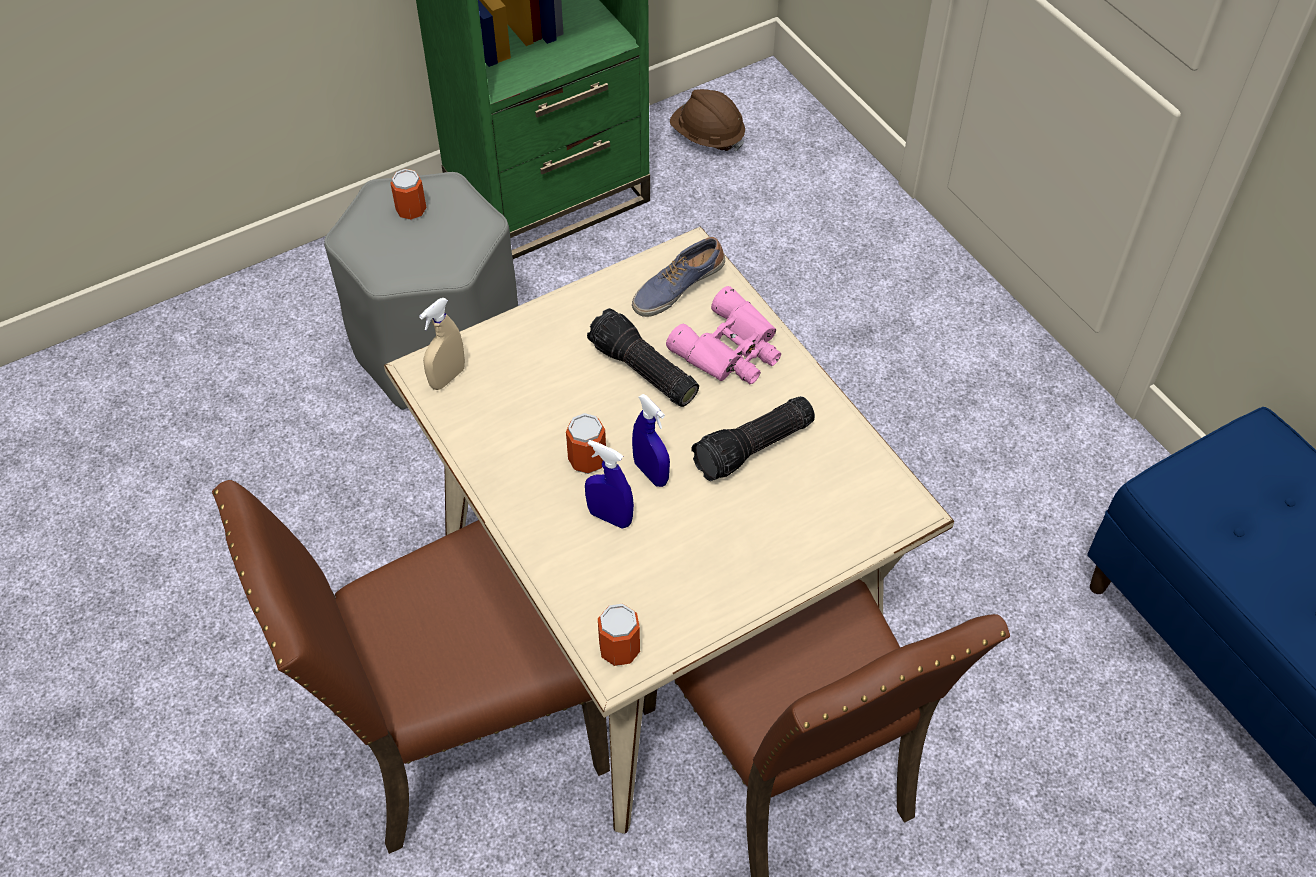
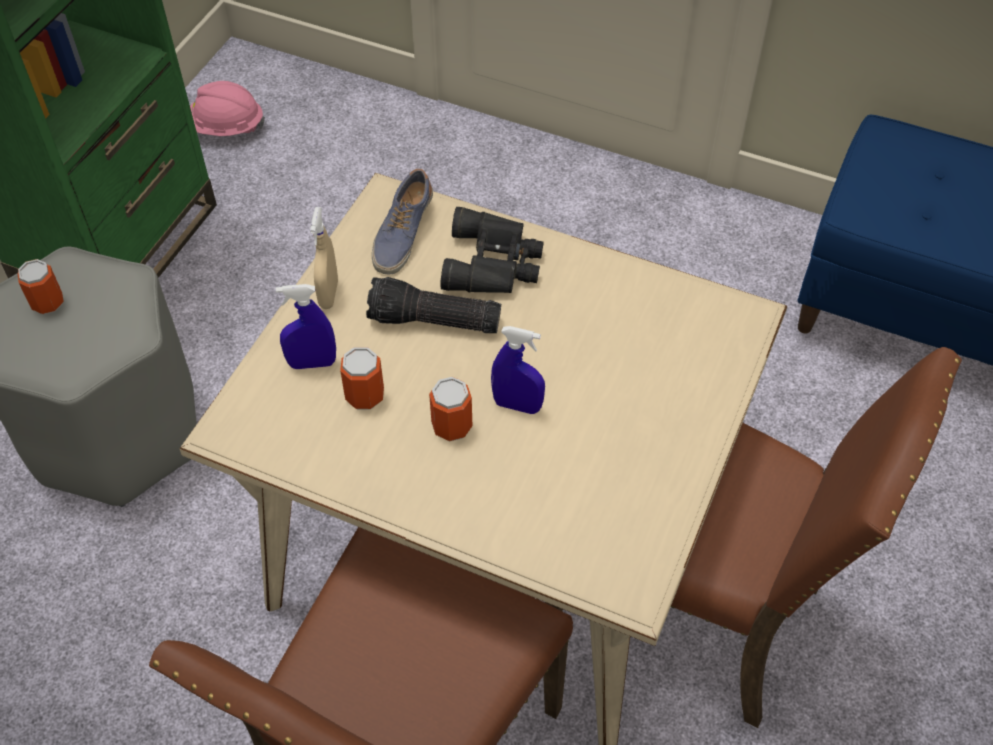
camera: 35 degrees left, 0 degrees up
(447, 378) = (256, 425): beige spray bottle -> beige spray bottle (328, 294)
(610, 517) = (515, 465): blue spray bottle -> blue spray bottle (312, 363)
(619, 649) = (624, 575): can -> can (365, 396)
(707, 137) = (226, 128): brown hard hat -> pink hard hat
(731, 350) = (494, 263): pink binoculars -> black binoculars
(754, 449) = (586, 336): flashlight -> none

